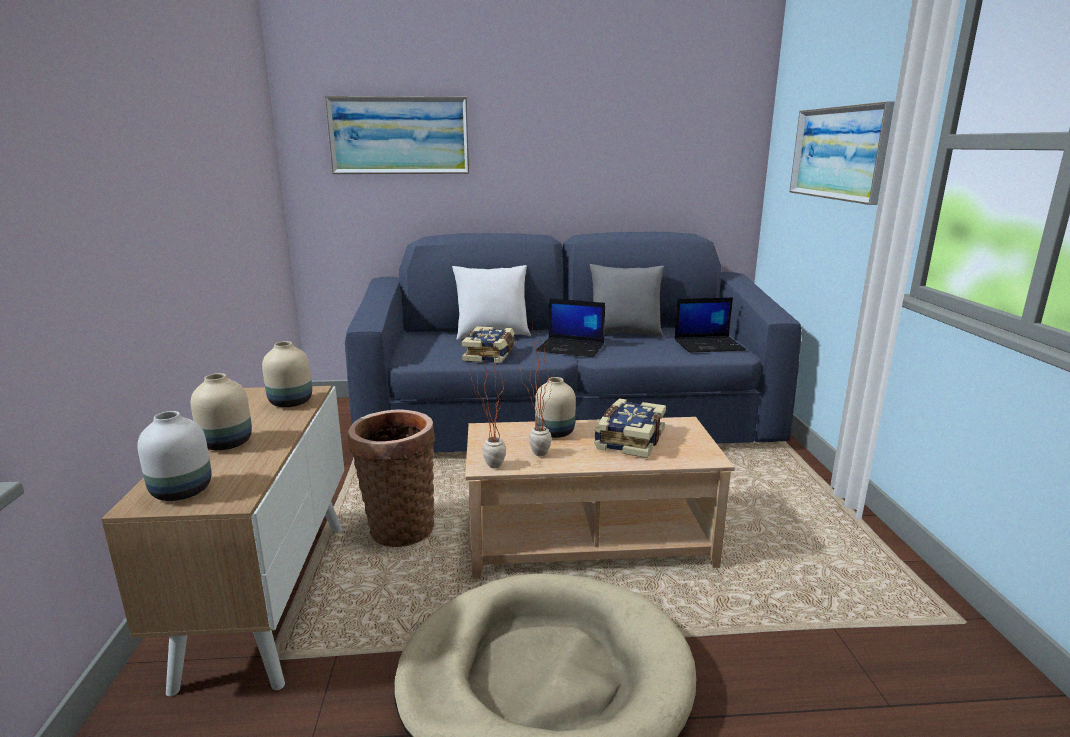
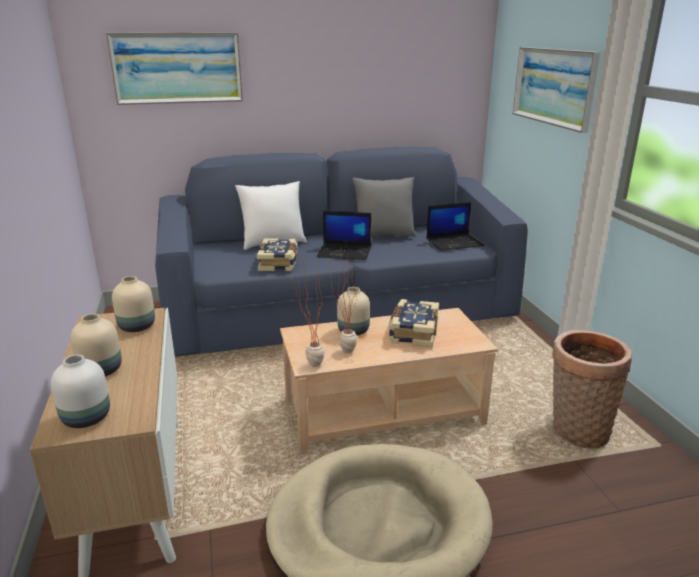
camera: 10 degrees left, 5 degrees up
(399, 528) = (226, 418): basket -> basket (576, 430)

